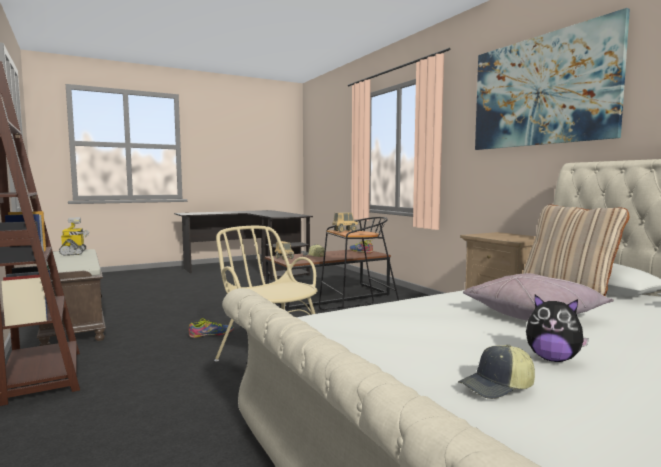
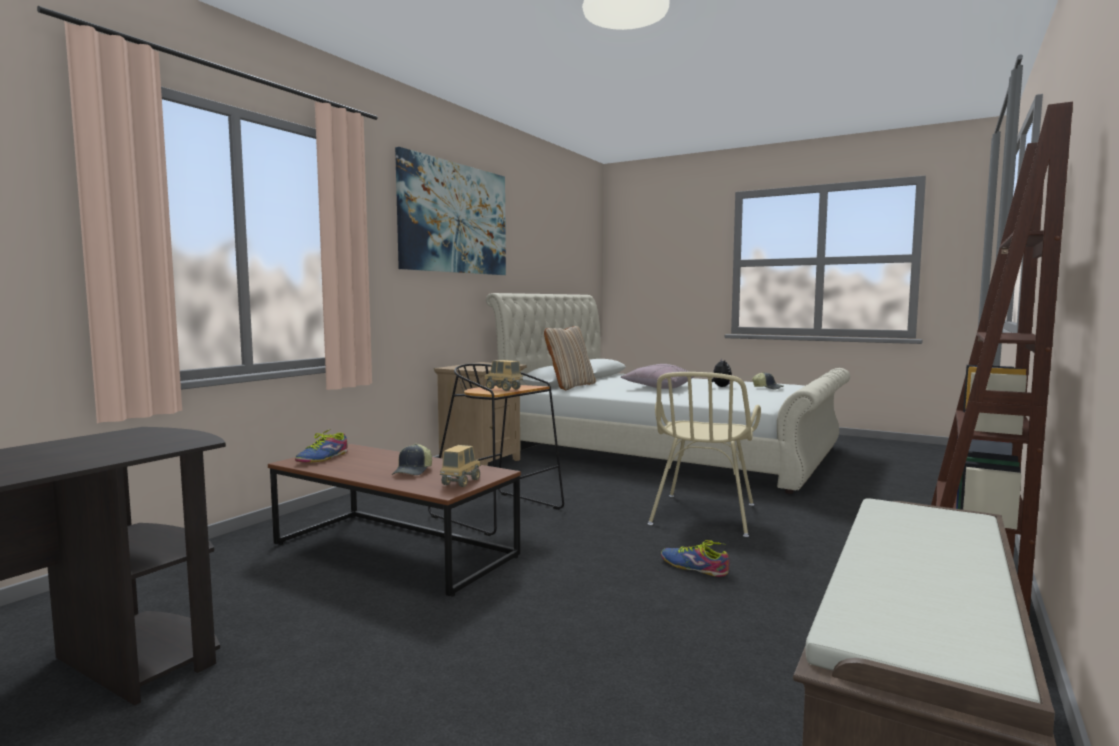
camera: 120 degrees left, 0 degrees up
(74, 253) = (903, 613): toy robot -> none

